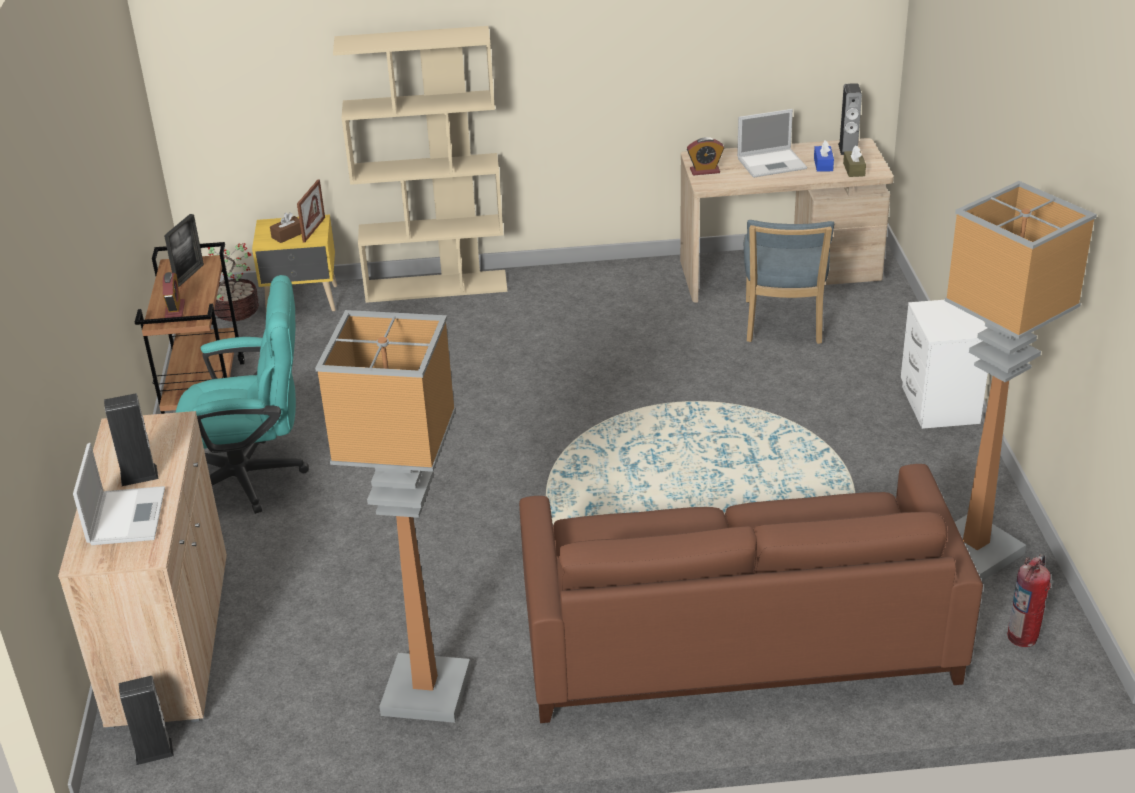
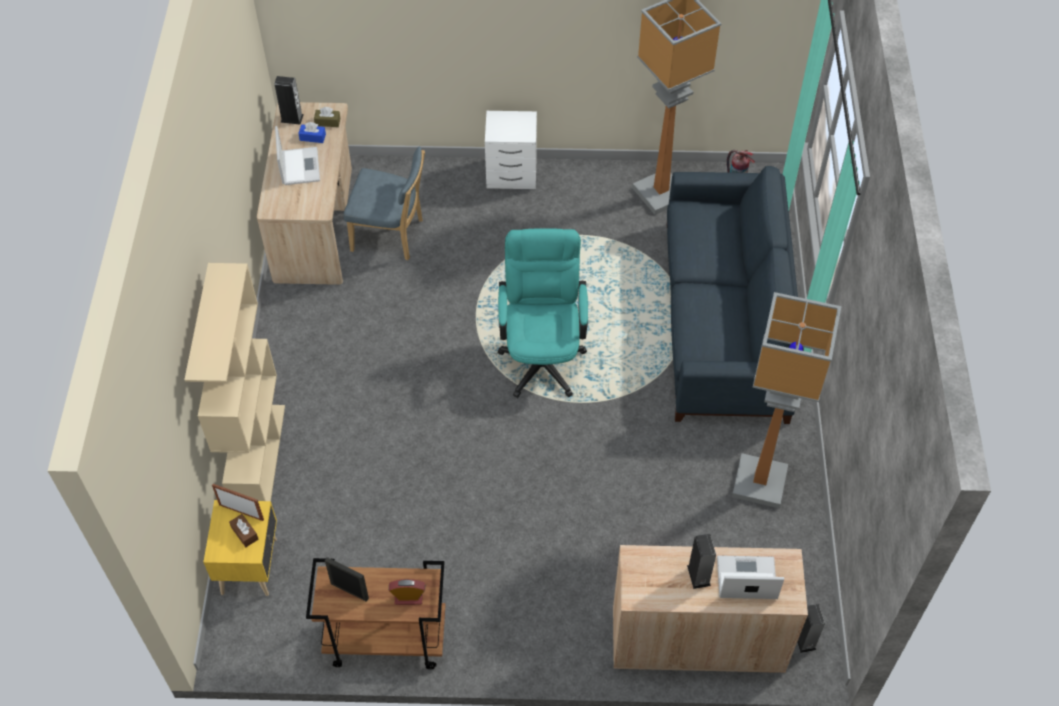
camera: 85 degrees left, 20 degrees up
(235, 312) = (251, 623): potted plant -> none
(255, 477) = (514, 593): turquoise office chair -> turquoise office chair (542, 355)
(705, 171) = (297, 208): alarm clock -> none
(735, 636) = (723, 319): brown sofa -> blue sofa

